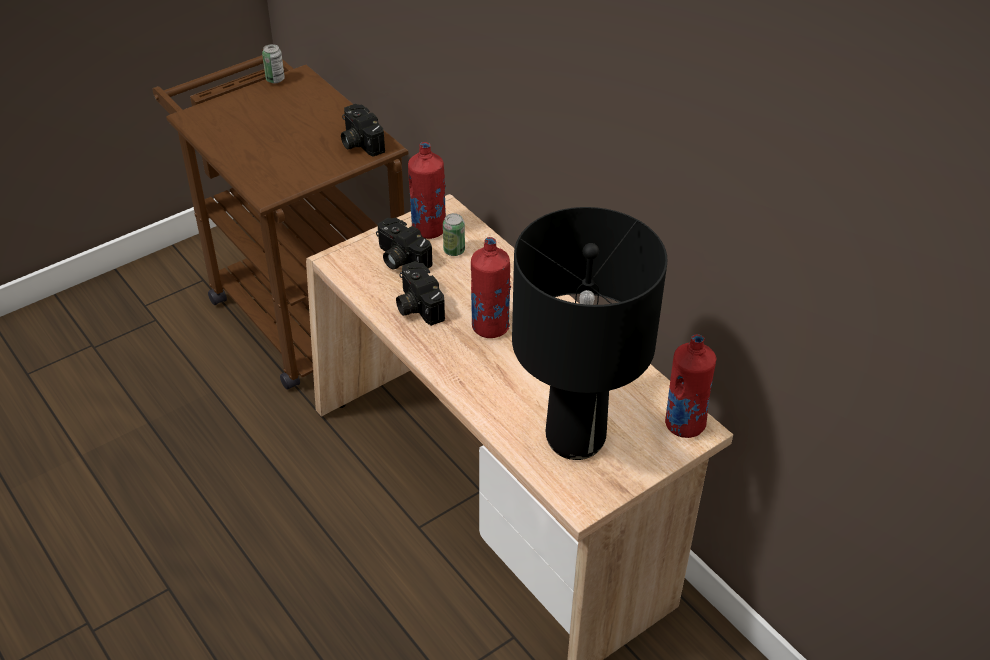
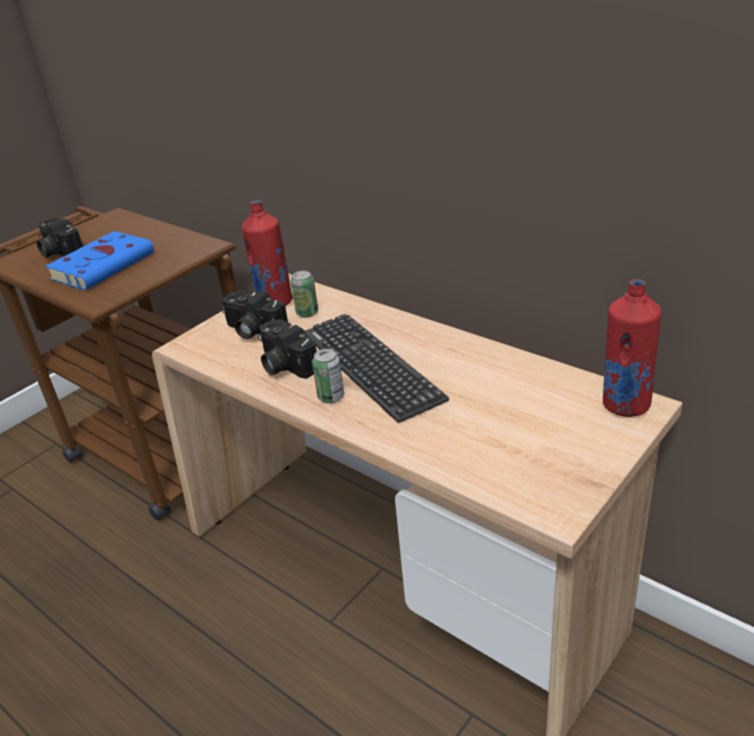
camera: 10 degrees left, 10 degrees down
(275, 79) = (90, 221): can -> can (331, 397)
(281, 147) = (105, 265): none -> blue book
(359, 142) = (184, 247): camera -> camera (59, 252)
(490, 326) = (371, 366): red bottle -> keyboard
(574, 439) = (514, 447): black table lamp -> none

